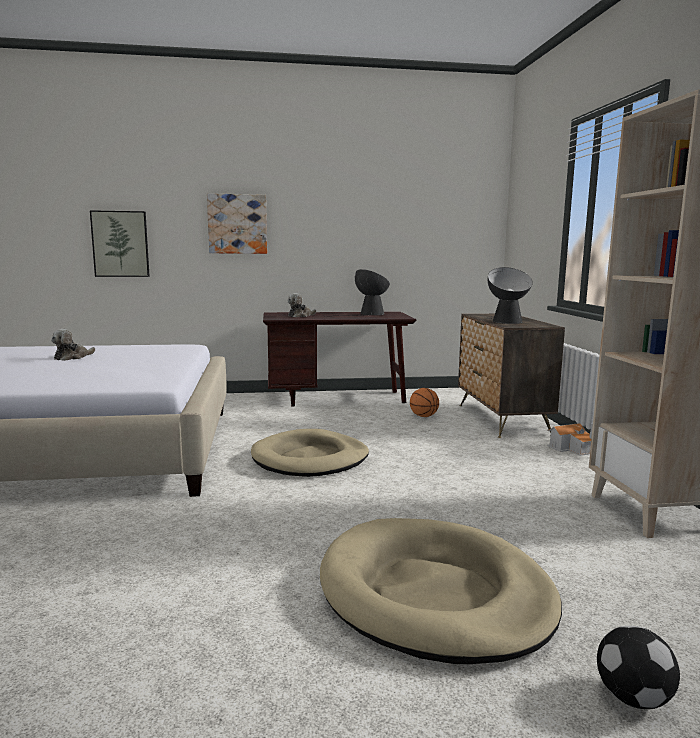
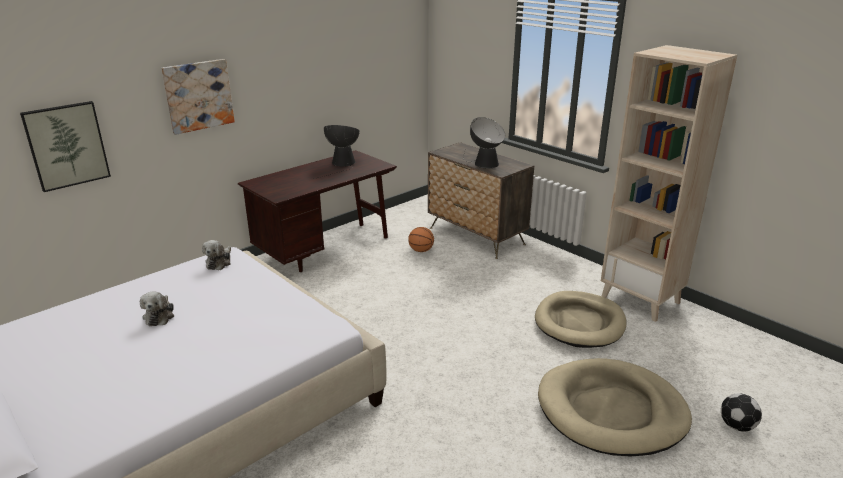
camera: 35 degrees left, 15 degrees up
(300, 316) = (291, 183): plush toy -> plush toy (219, 262)
(310, 458) = (403, 330): beige dog bed -> beige dog bed (579, 322)
(572, 448) = (549, 255): toy house -> none

